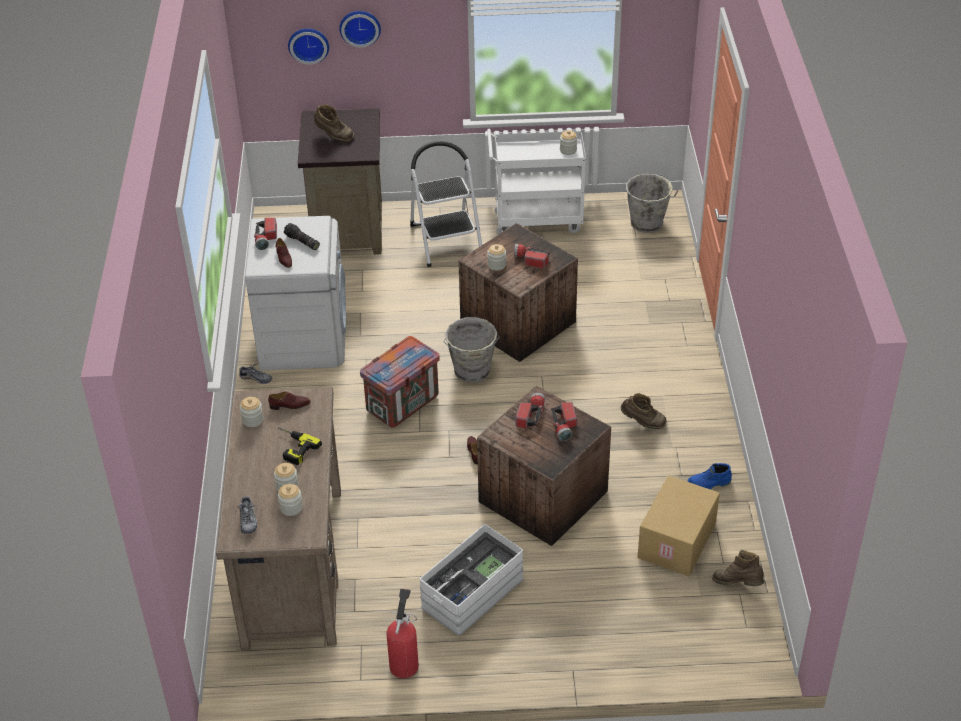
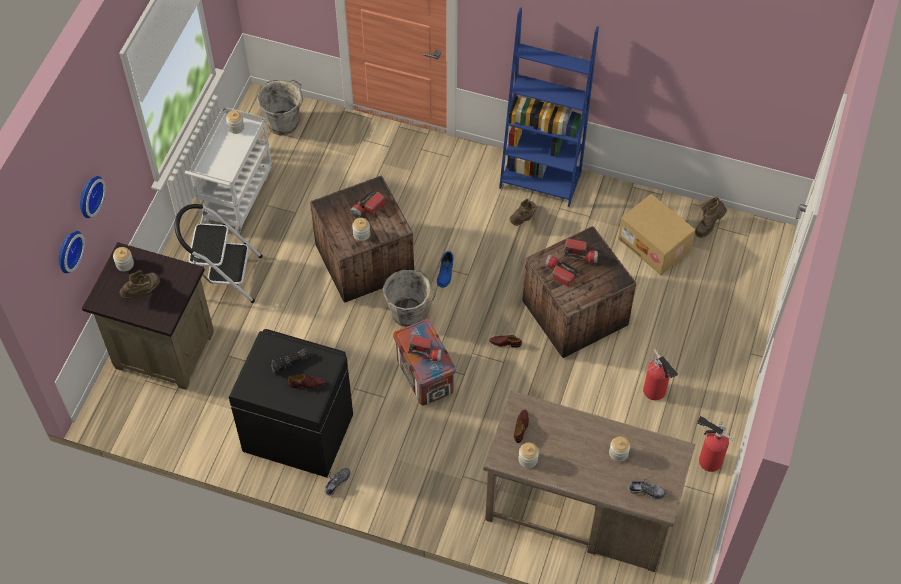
camera: 70 degrees left, 15 degrees up
(266, 238) = (268, 391): flashlight -> flashlight (426, 352)
(291, 508) = (643, 456): jar -> jar (125, 264)
(292, 447) = (574, 438): power drill -> none
(304, 336) = (298, 428): white washing machine -> black washing machine
(473, 593) = (655, 392): white storage box -> fire extinguisher
(703, 422) = (540, 180): none -> blue bookcase
(709, 484) = (605, 203): blue boot -> blue boot (445, 274)

